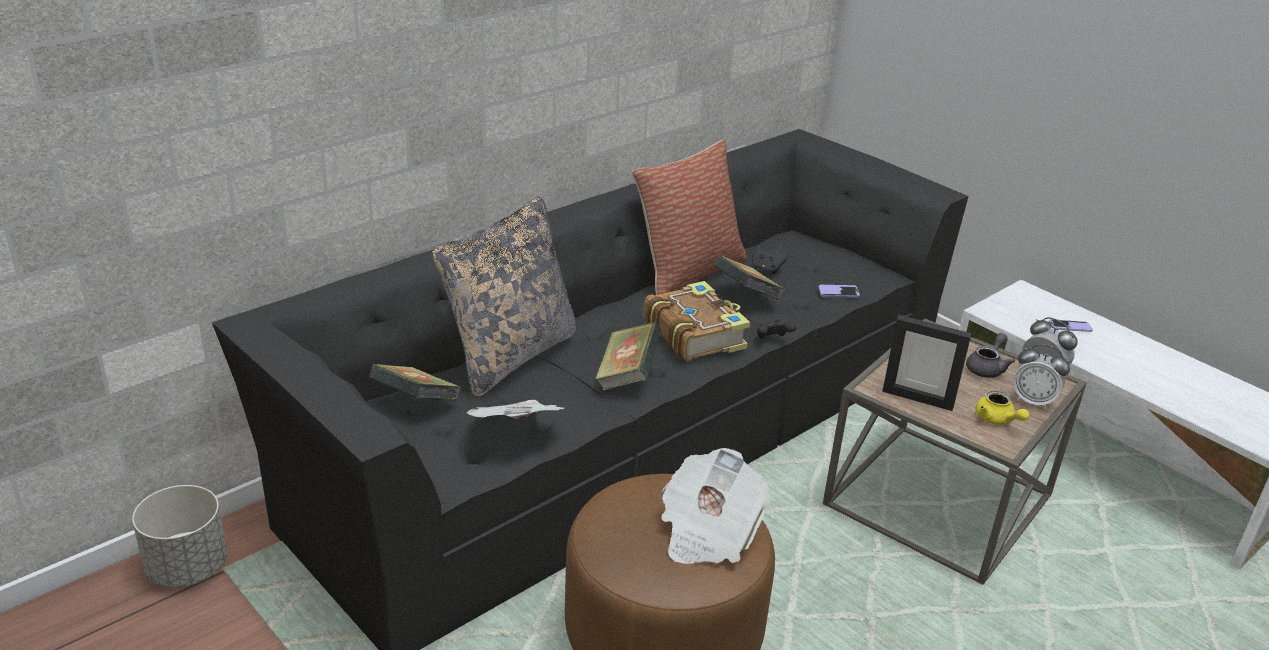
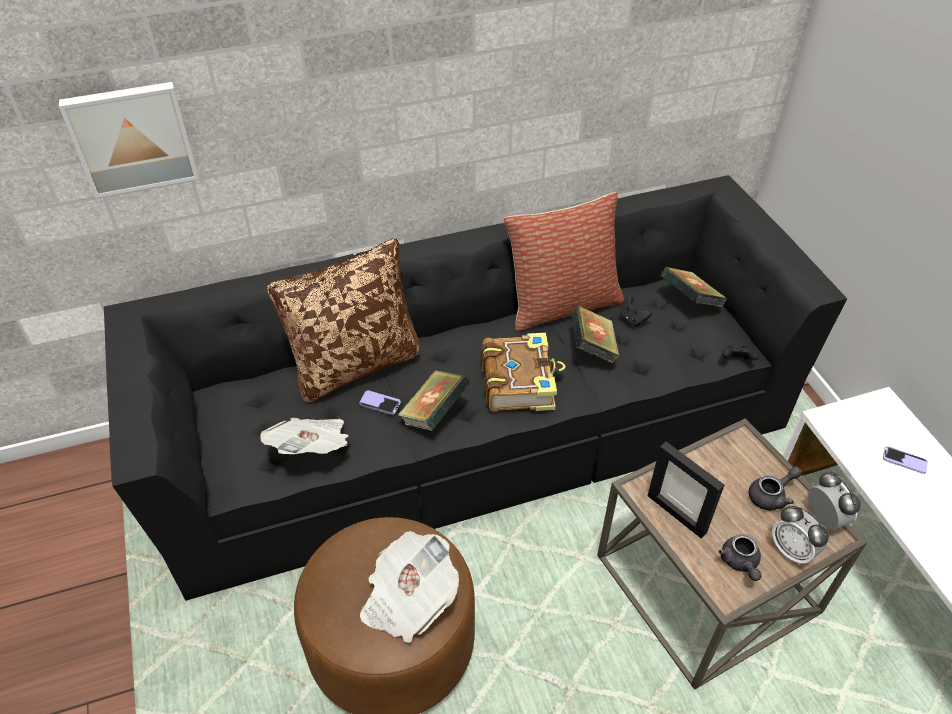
camera: 25 degrees right, 15 degrees up
(187, 567) = (101, 467): grey planter -> none
(271, 92) = (132, 137): none -> picture
(416, 403) = (258, 396): book -> book (689, 301)
(512, 358) = (358, 367): grey pillow -> brown pillow
(772, 340) = (585, 405): black game controller -> black game controller (736, 361)
(838, 292) = (682, 364): phone -> phone (380, 403)
(997, 420) = (740, 563): yellow teapot -> grey teapot

